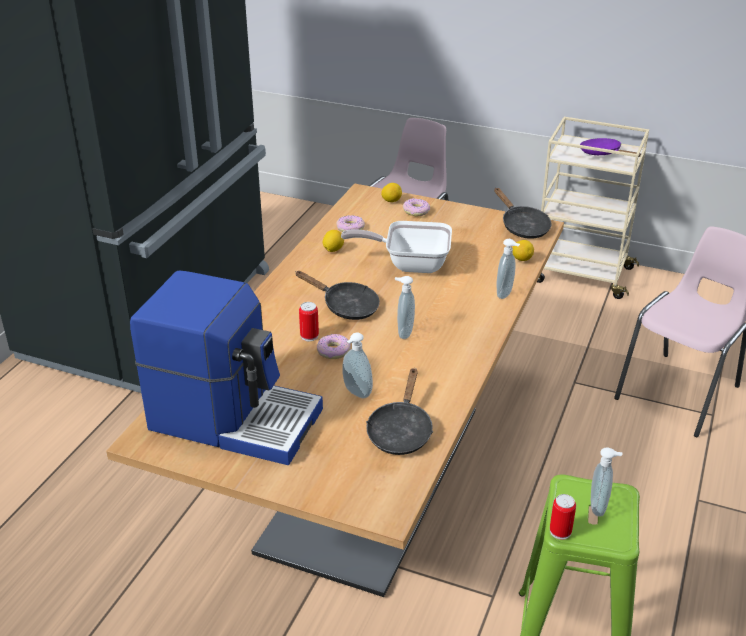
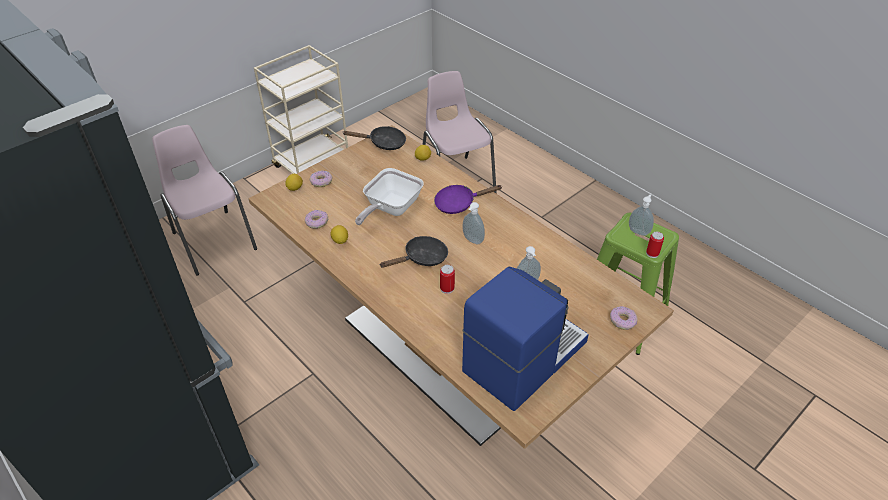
camera: 65 degrees left, 10 degrees up
(334, 351) = (473, 281): donut -> donut (622, 320)
(400, 431) = (575, 277): black frying pan -> none
(505, 294) = (458, 180): soap dispenser -> none
(603, 154) = (302, 76): purple frying pan -> purple frying pan (458, 203)

